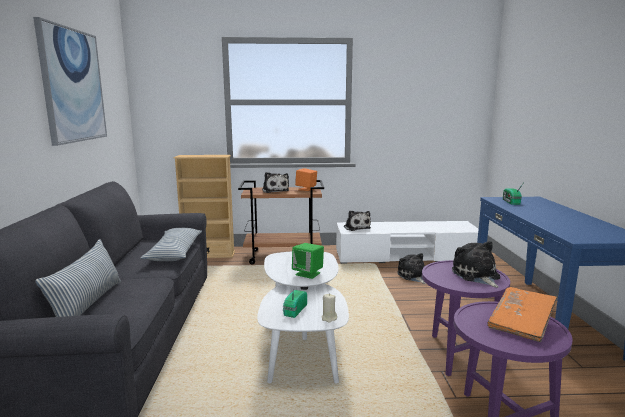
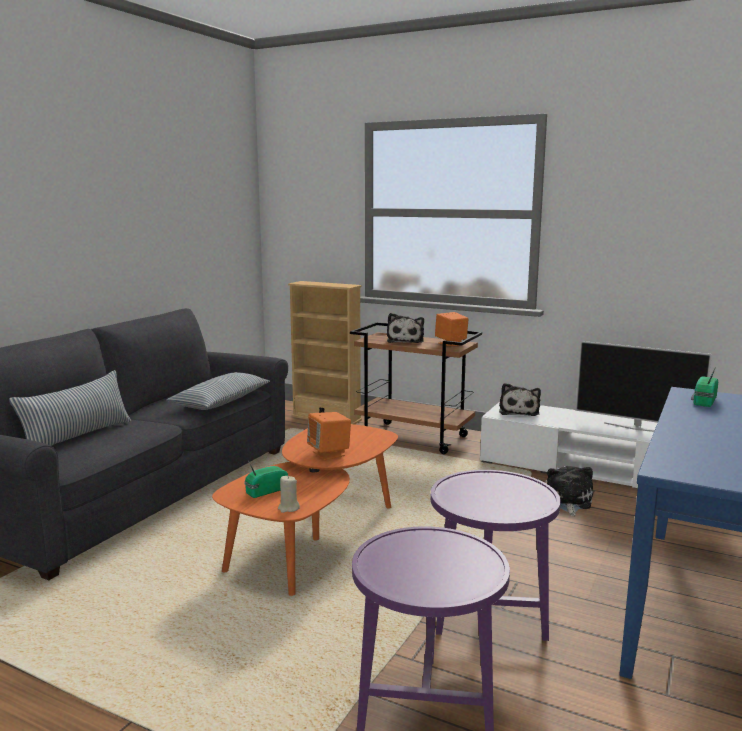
camera: 30 degrees right, 0 degrees up
(73, 85) = (156, 195): picture -> none
(302, 338) = (315, 538): white coffee table -> orange coffee table
(308, 274) = (329, 453): green speaker -> orange speaker
(426, 226) = (636, 428): none -> television
(476, 275) = (512, 499): plush toy -> none
(521, 323) = (451, 565): orange book -> none

